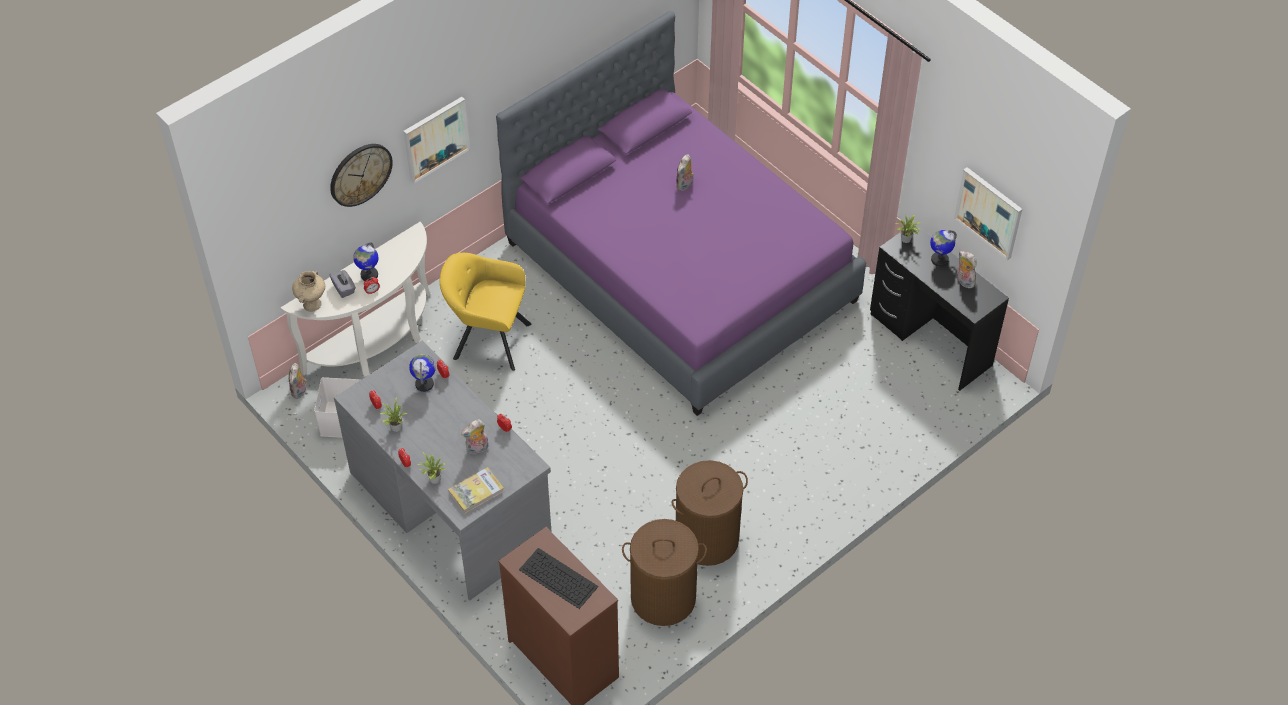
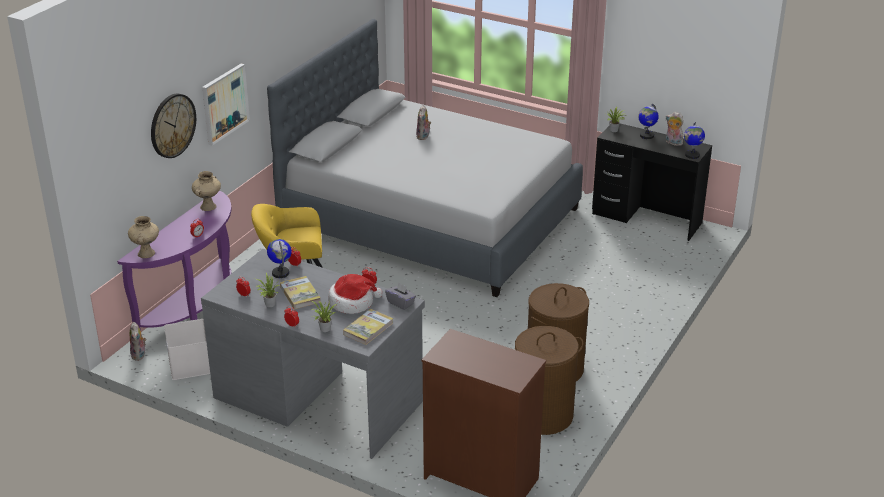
camera: 20 degrees left, 20 degrees down
(344, 288) = (170, 239): grey tissue box -> grey tissue box (401, 303)
(369, 275) = (189, 227): globe -> globe (692, 155)
(377, 344) = (196, 311): white console table -> purple console table
(400, 248) = (208, 207): none -> beige vase
(431, 422) = (300, 294): none -> book
(477, 449) = (352, 302): plush toy -> hat
(557, 578) = (483, 358): keyboard -> none
(681, 271) = (430, 219): purple bed -> grey bed
(989, 212) = (683, 74): picture -> none

